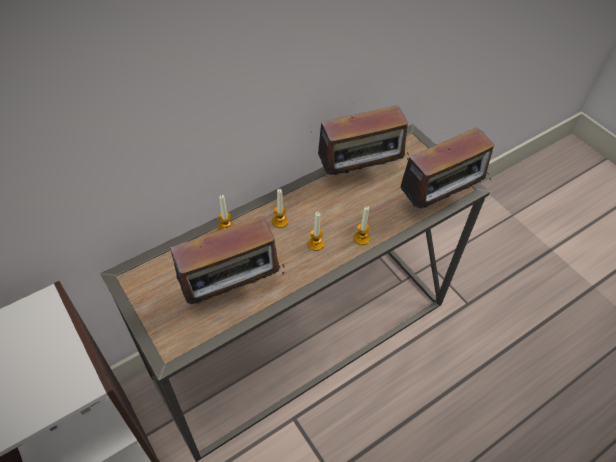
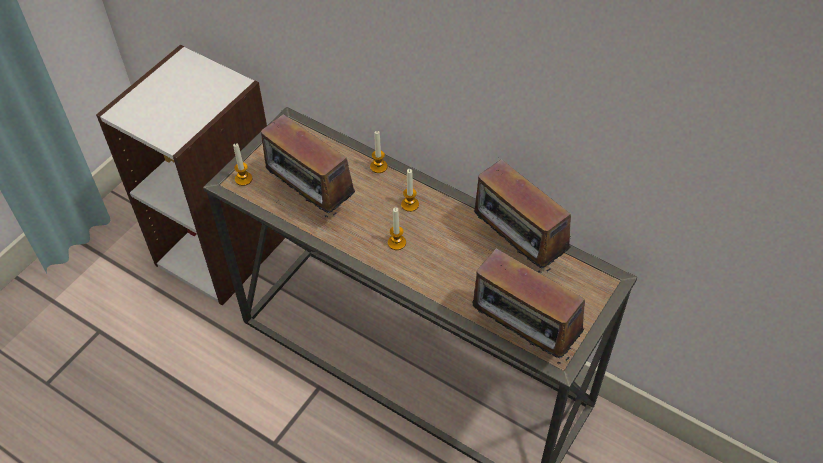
camera: 70 degrees right, 0 degrees up
(361, 238) = (423, 278): candle -> candle (243, 179)

